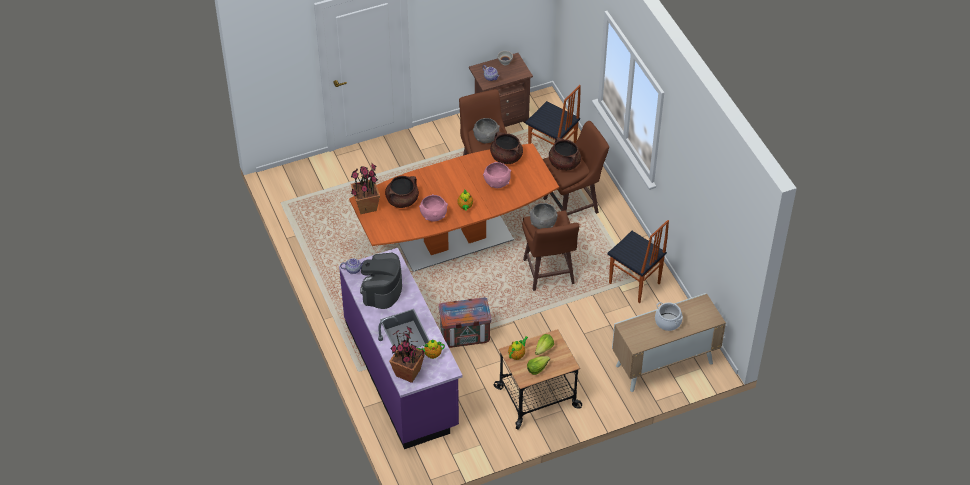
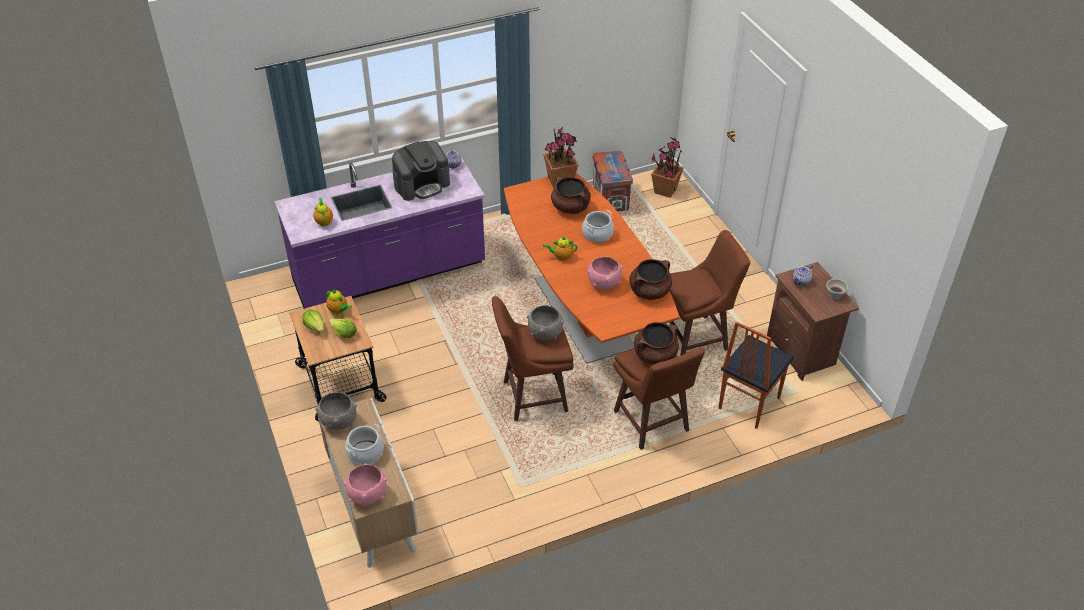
camera: 90 degrees right, 5 degrees down
(382, 290) = (422, 185): coffee machine -> coffee machine turned 135 degrees clockwise
(408, 373) = (302, 205): potted plant -> potted plant (665, 190)
(433, 215) = (547, 232): pink bowl -> pink bowl (367, 494)
(437, 184) = (597, 234): none -> cooking pot
(464, 336) = (438, 321): crate -> crate (610, 198)
(486, 138) = (693, 282): grey bowl -> grey bowl (339, 421)
(634, 284) = (513, 484): chair -> none

